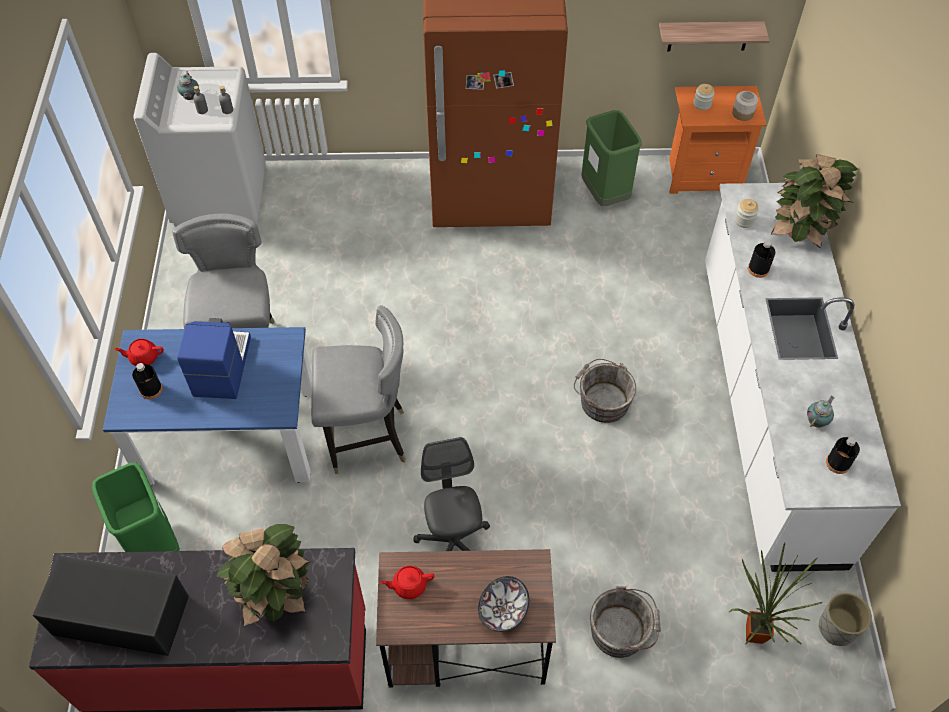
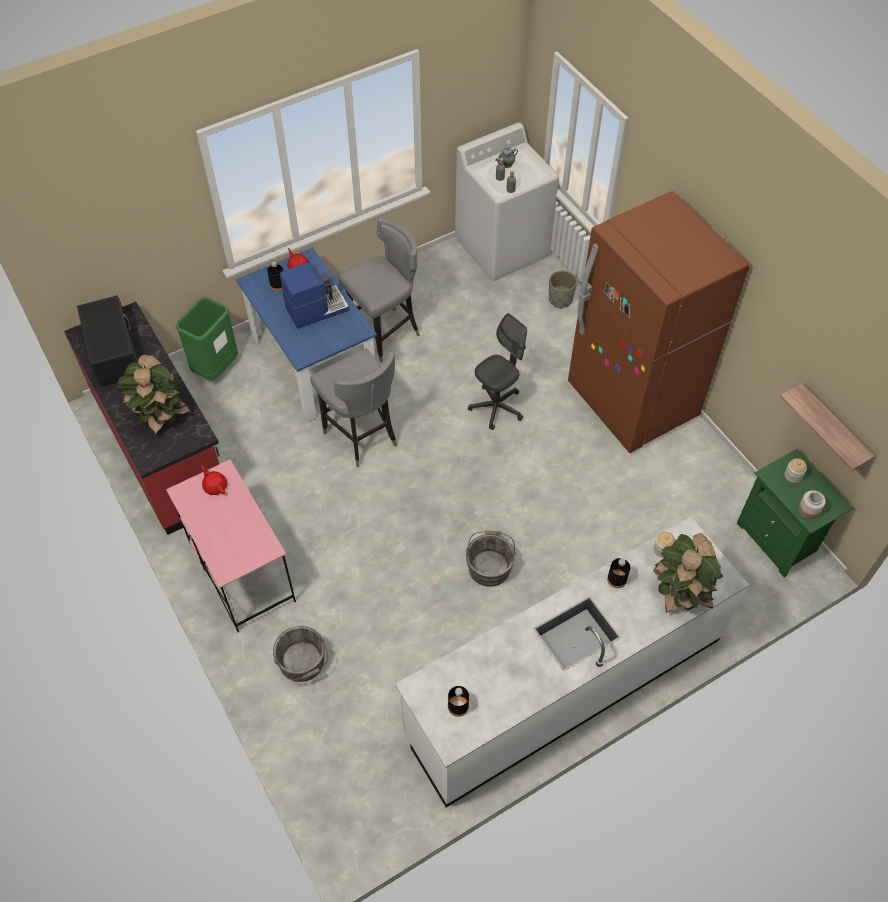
camera: 60 degrees right, 0 degrees up
(453, 543) = (312, 527): grey office chair -> grey office chair (496, 407)
(464, 644) = (241, 570): brown desk -> pink desk
(502, 610) = (225, 546): bowl -> none
(604, 195) = (695, 477): green trash can -> none
(702, 175) = (779, 539): orange nightstand -> green nightstand
(749, 633) = (348, 752): potted plant -> none
(817, 421) = (489, 677): teapot -> none
(837, 628) = (388, 816): grey planter -> grey planter (560, 300)

